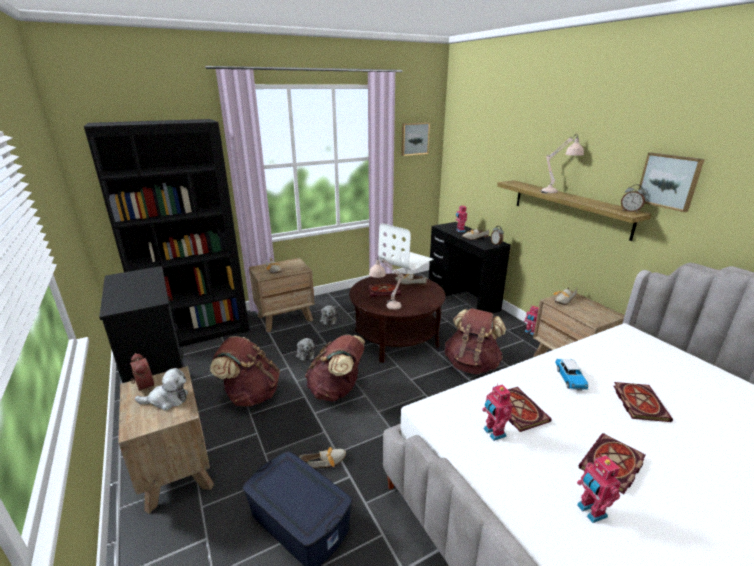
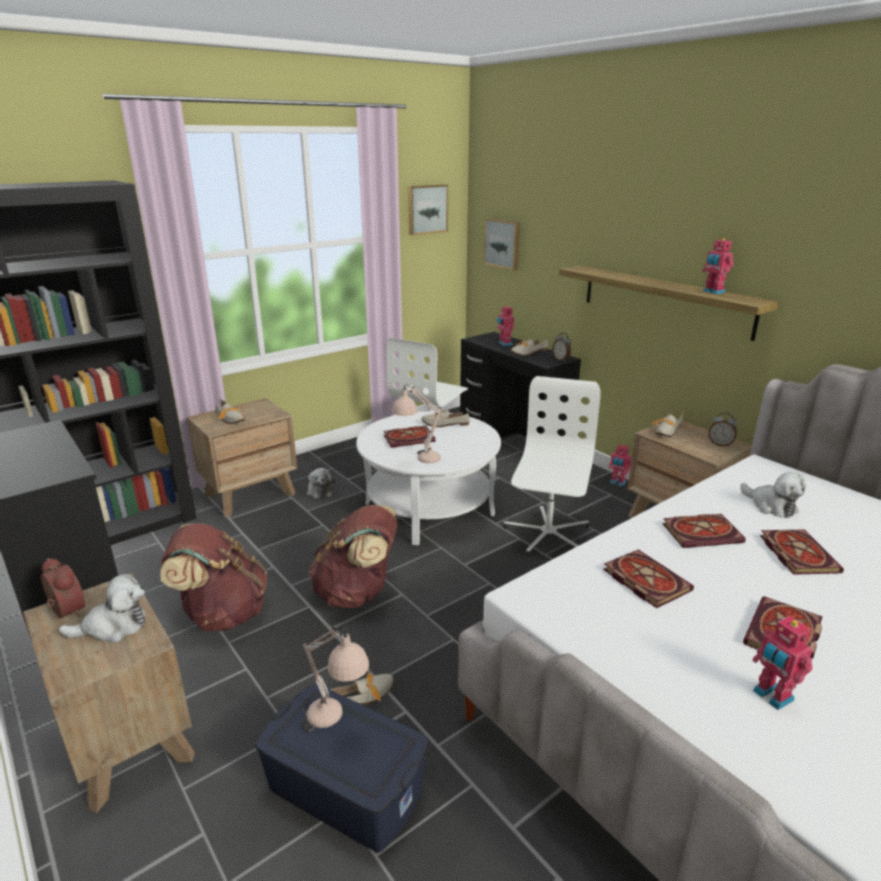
camera: 10 degrees left, 0 degrees up
(305, 354) = (295, 544): plush toy -> plush toy (771, 506)
(396, 338) = (429, 508): brown coffee table -> white coffee table
(472, 364) = (547, 535): brown backpack -> white office chair
(493, 433) = (621, 614): toy robot -> toy robot (713, 292)
(557, 193) = (646, 280): beige table lamp -> beige table lamp (336, 724)
(570, 379) = (703, 533): toy car -> book
(630, 211) = (751, 299): alarm clock -> alarm clock (720, 444)
(669, 181) = (800, 256): picture -> picture (503, 243)

